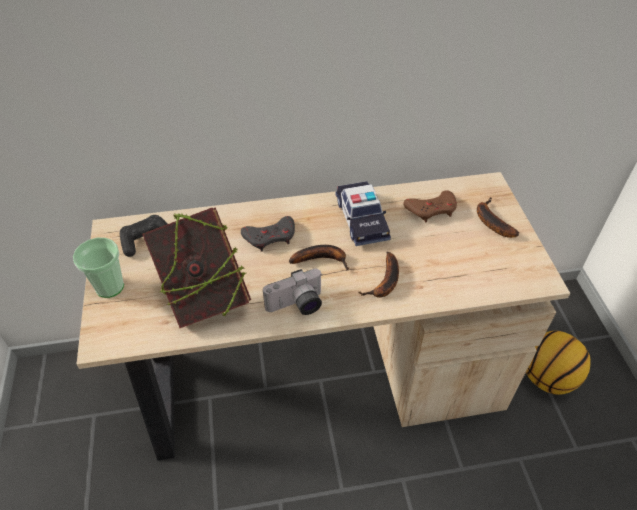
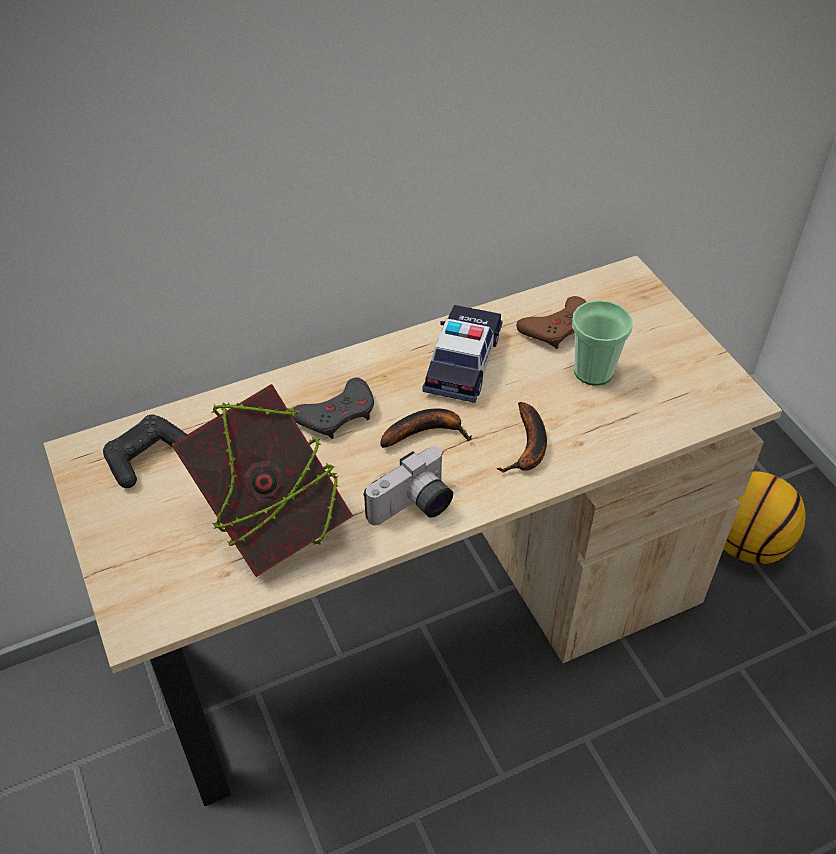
camera: 15 degrees left, 0 degrees up
(109, 287) = (115, 540): cup -> cup (593, 372)
(361, 219) = (463, 362): toy car -> toy car turned 135 degrees counterclockwise
(490, 221) = (646, 330): banana -> none

